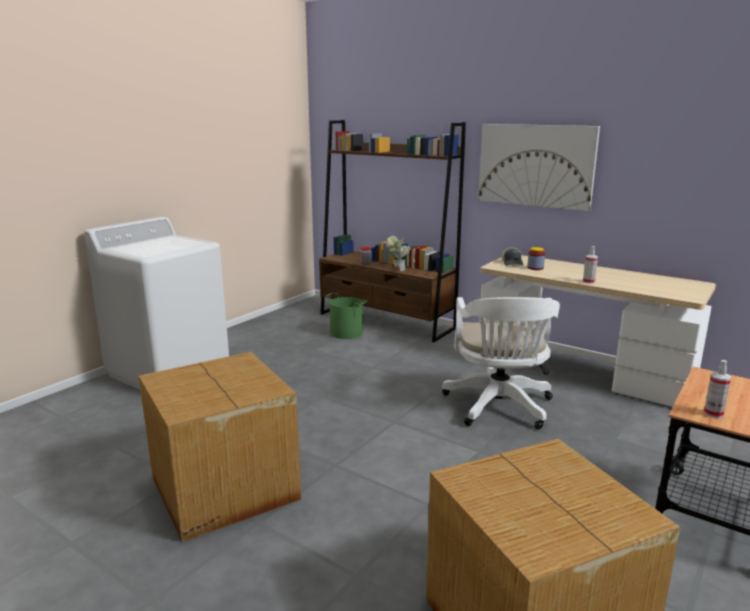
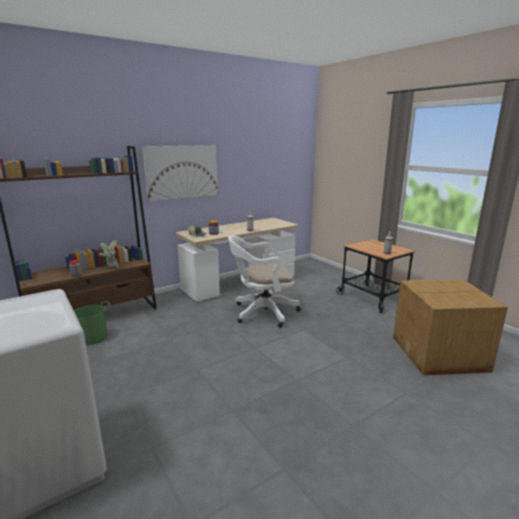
camera: 70 degrees left, 0 degrees up
(223, 489) = (307, 440): cardboard box -> none
(499, 408) = (262, 312): white office chair -> white office chair turned 150 degrees clockwise

